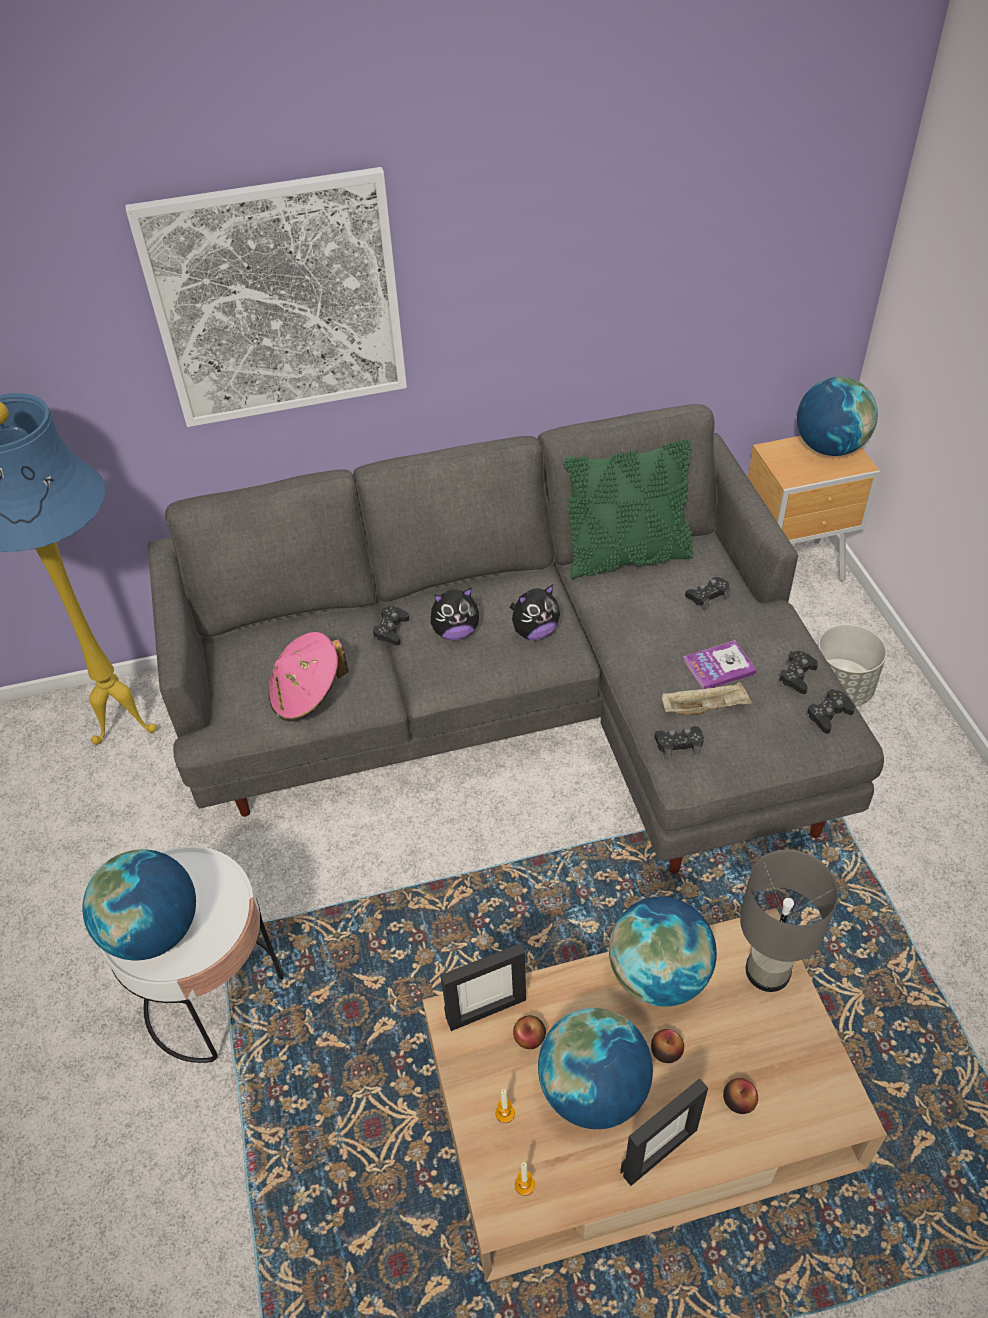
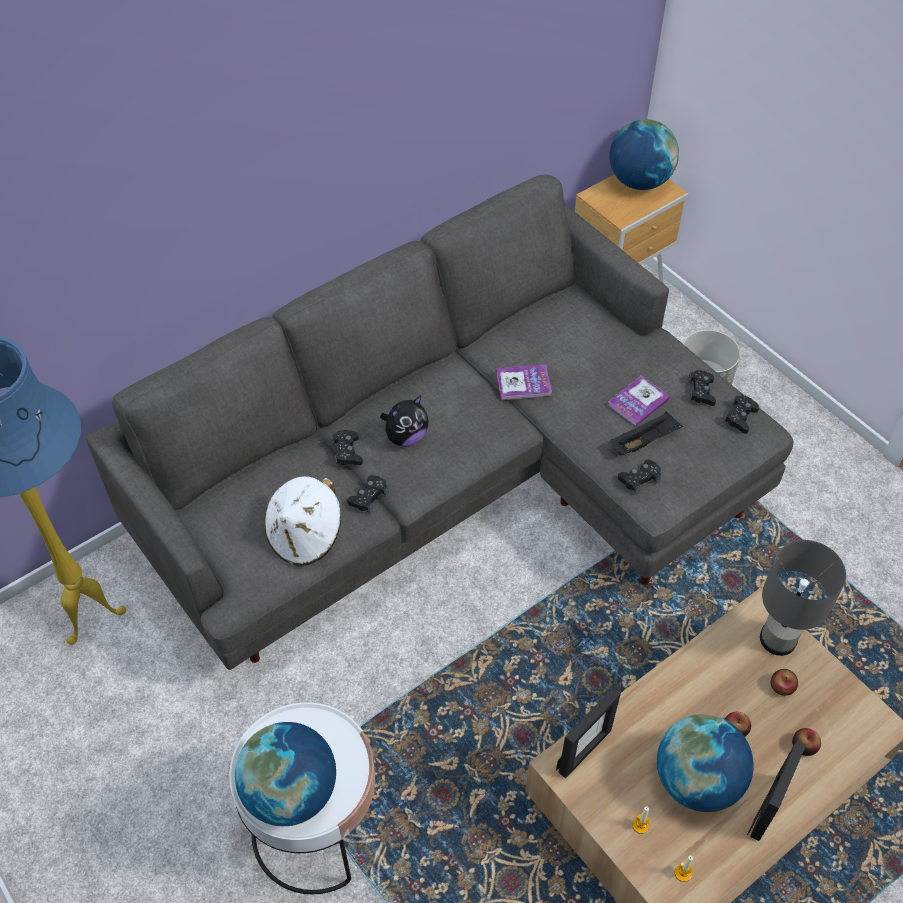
camera: 25 degrees left, 5 degrees up
(277, 301) = (190, 180): picture -> none
(307, 695) = (305, 536): pink hat -> white hat
(529, 1037) = (629, 759): apple -> apple (782, 686)
(534, 631) = (474, 416): plush toy -> none
(603, 614) = (523, 383): none -> book
(627, 556) = (515, 325): green pillow -> none
(658, 976) = (701, 673): globe -> none
(705, 708) = (644, 441): beige tray -> black tray
(708, 596) = (599, 342): black game controller -> black game controller (369, 497)

